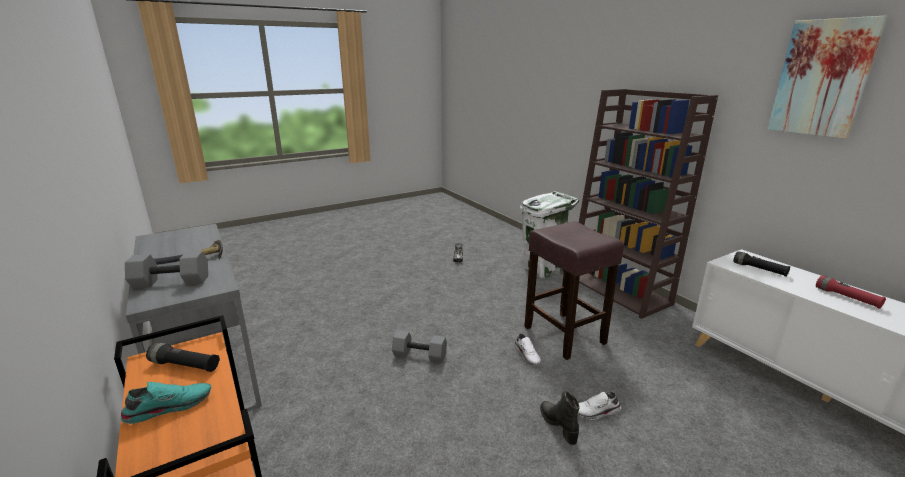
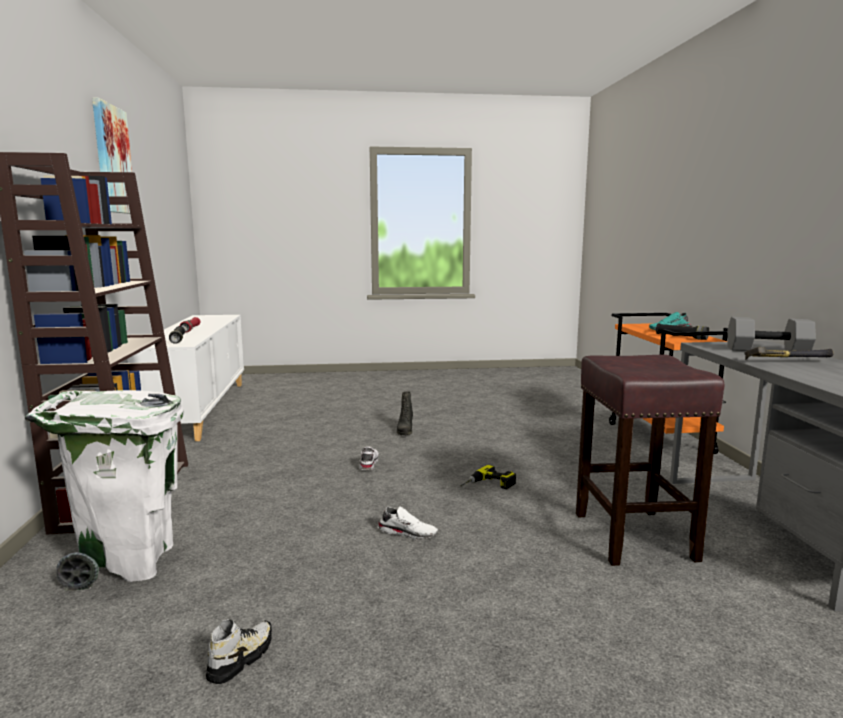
camera: 155 degrees left, 10 degrees down
(419, 356) = (488, 485): grey dumbbell -> power drill
(565, 335) = (300, 469): brown stool -> brown stool (632, 535)
(597, 412) = (367, 430): white shoe -> white shoe (408, 532)

